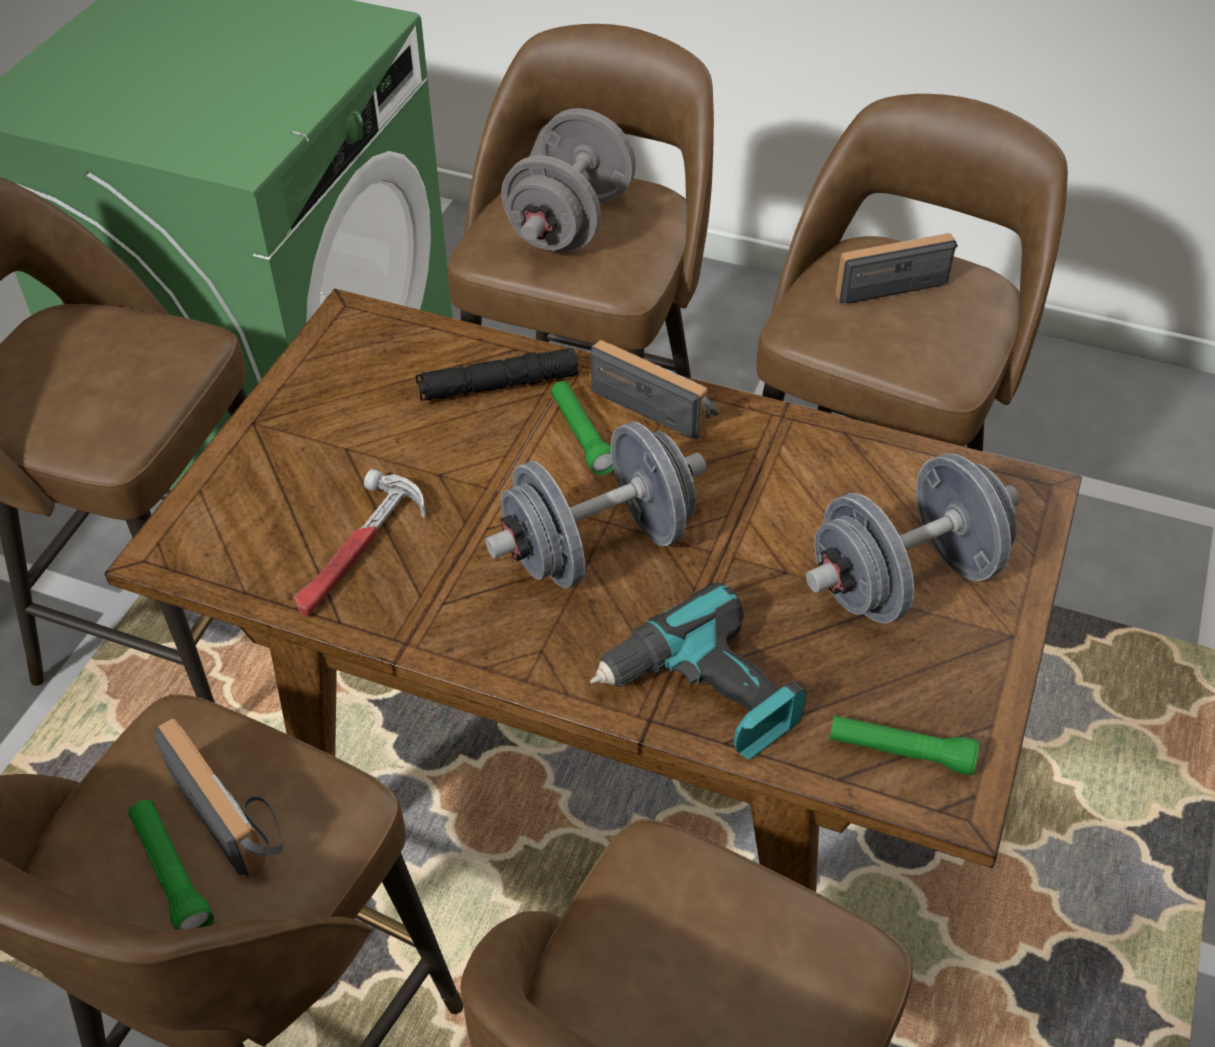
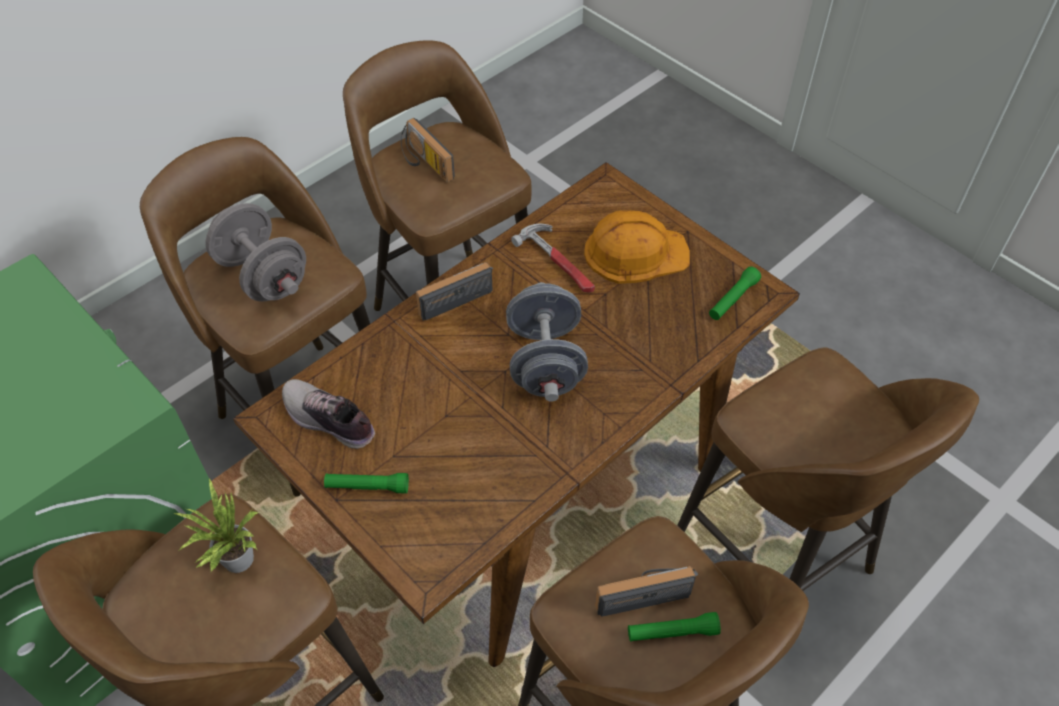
camera: 65 degrees left, 5 degrees up
(132, 373) = (234, 561): none -> potted plant
(358, 552) = (485, 475): hammer -> hammer (559, 262)
(370, 369) = (329, 421): none -> shoe
(498, 385) = (389, 362): black flashlight -> none
(582, 436) = (457, 339): green flashlight -> green flashlight (367, 487)
(703, 695) = (666, 357): power drill -> none
(890, 282) = (424, 163): radio -> radio turned 45 degrees counterclockwise
(905, 580) = (635, 252): grey dumbbell -> orange hard hat

